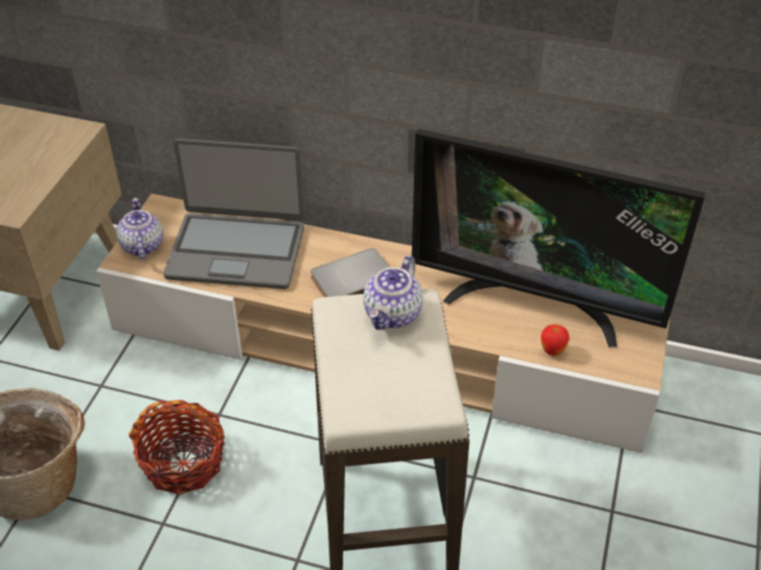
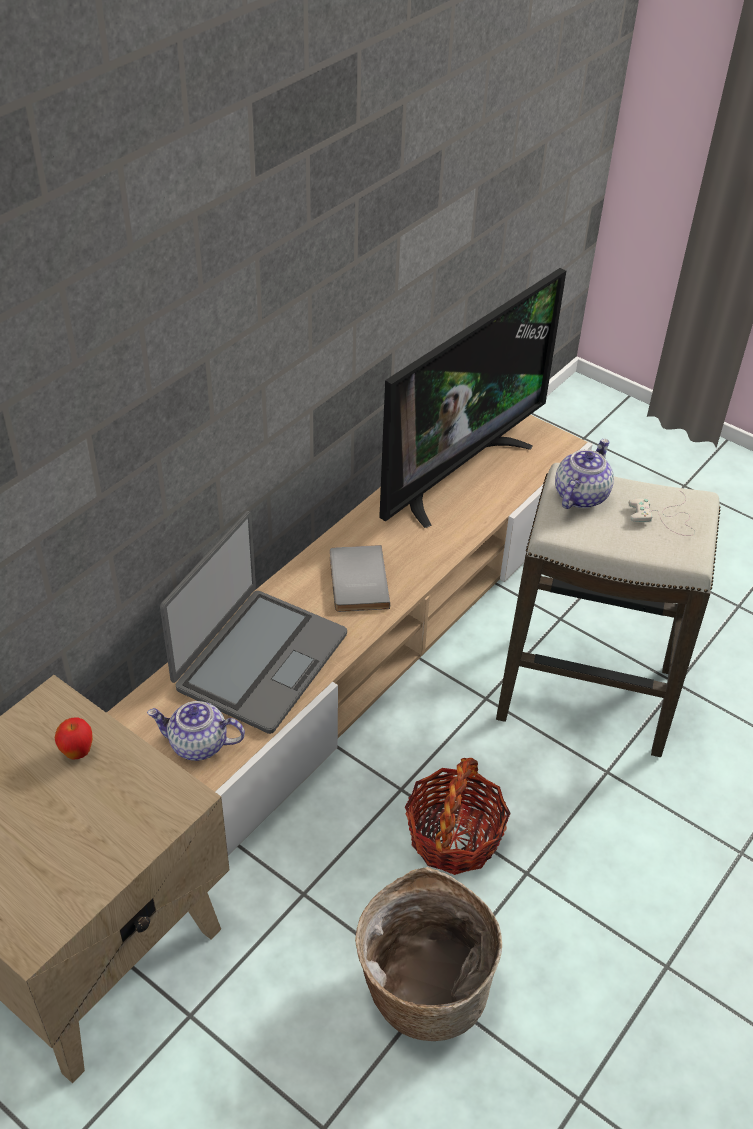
camera: 70 degrees left, 0 degrees up
(393, 314) = (580, 495): teapot -> teapot turned 105 degrees counterclockwise
(394, 383) = (664, 518): none -> white game controller
(552, 351) = (519, 483): apple -> apple (77, 752)

